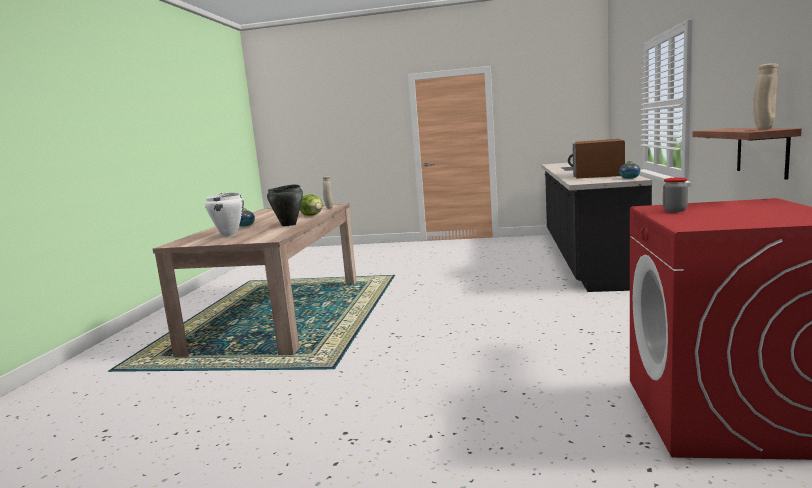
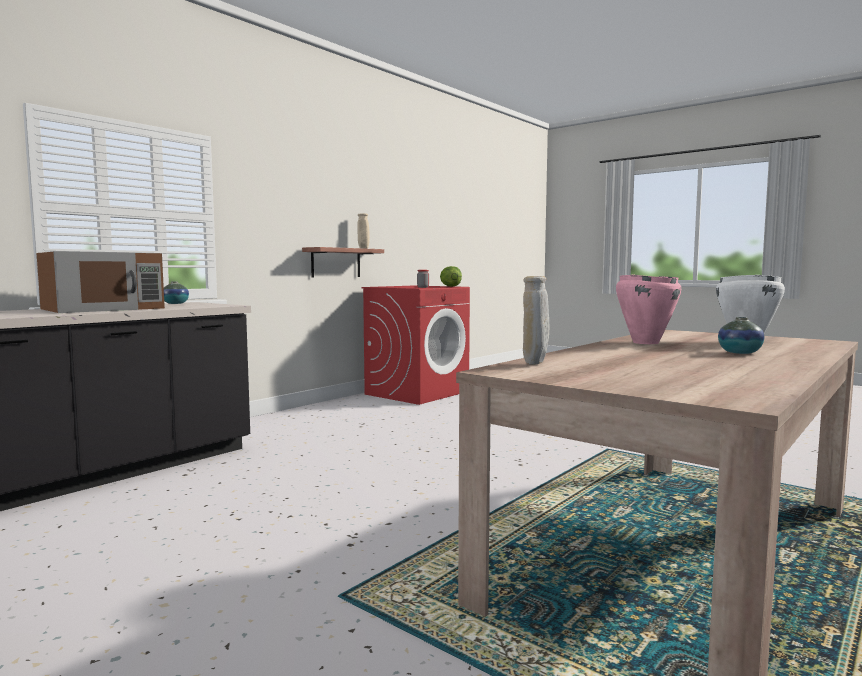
camera: 150 degrees left, 5 degrees down
(289, 225) = (645, 342): black cooking pot -> pink cooking pot
(312, 215) = (593, 352): lettuce -> lettuce (450, 286)

